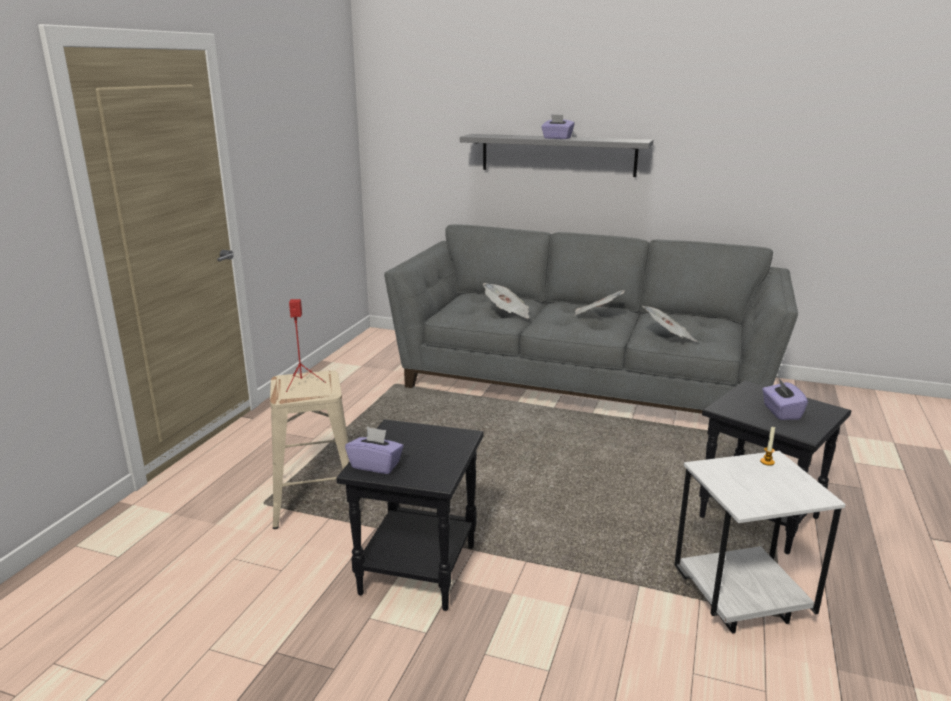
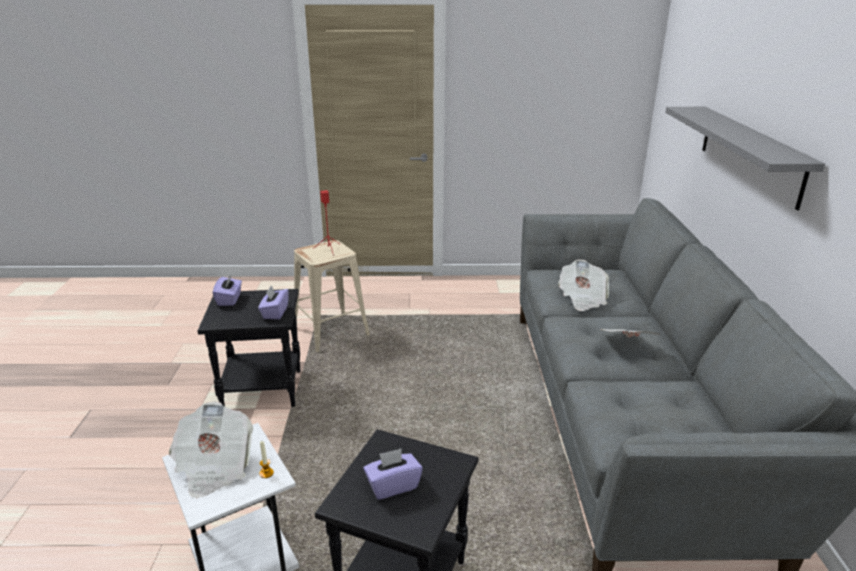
camera: 70 degrees right, 5 degrees up
(557, 138) = (726, 130): purple tissue box -> purple tissue box (275, 312)
(668, 337) = (604, 401): newspaper -> newspaper (214, 466)

